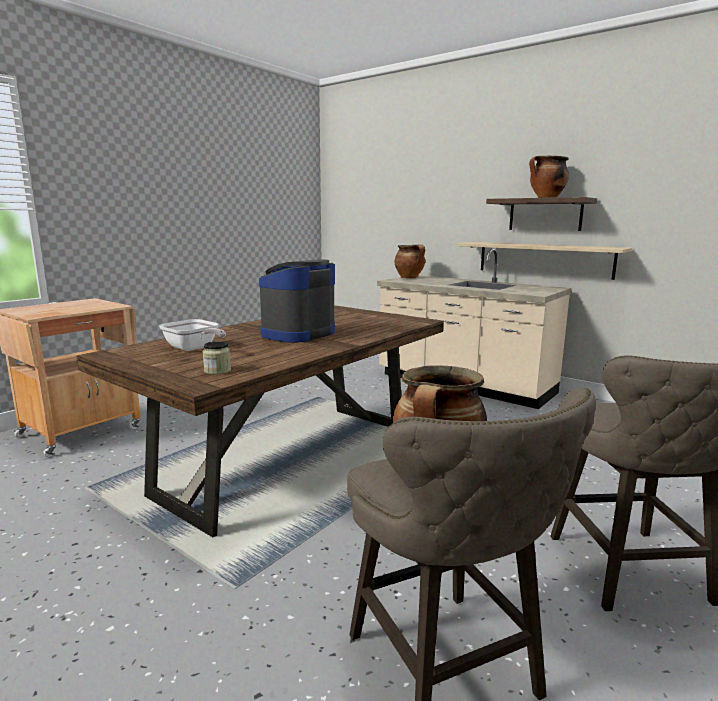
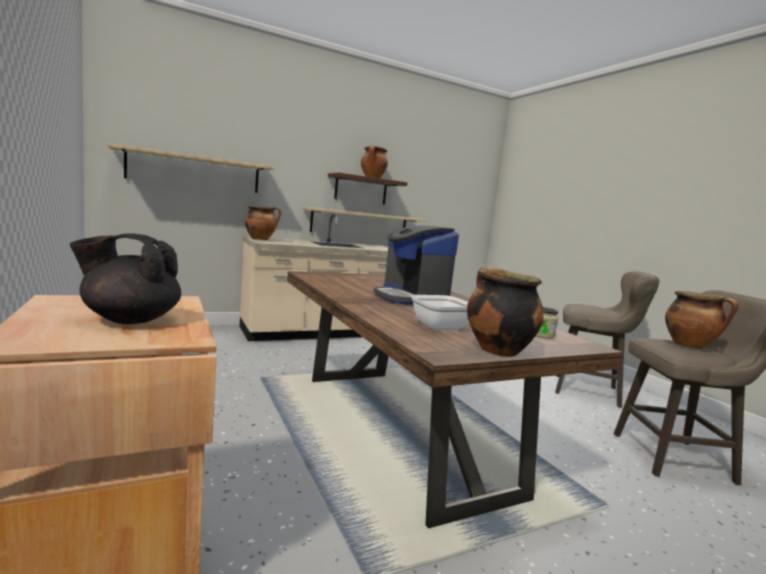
camera: 65 degrees left, 5 degrees down
(61, 309) = (130, 319): none -> black teapot
(135, 362) = (496, 350): none -> cooking pot
(382, 217) = (195, 172): none -> shelf

